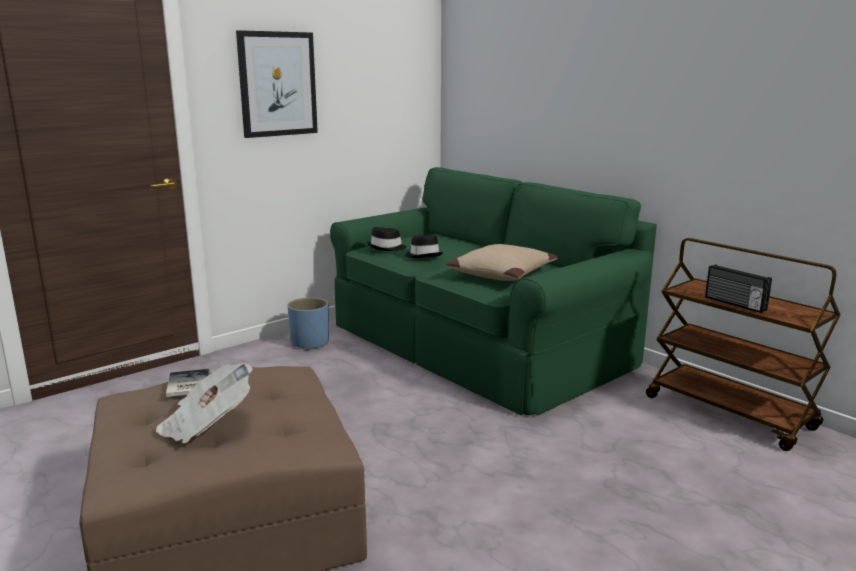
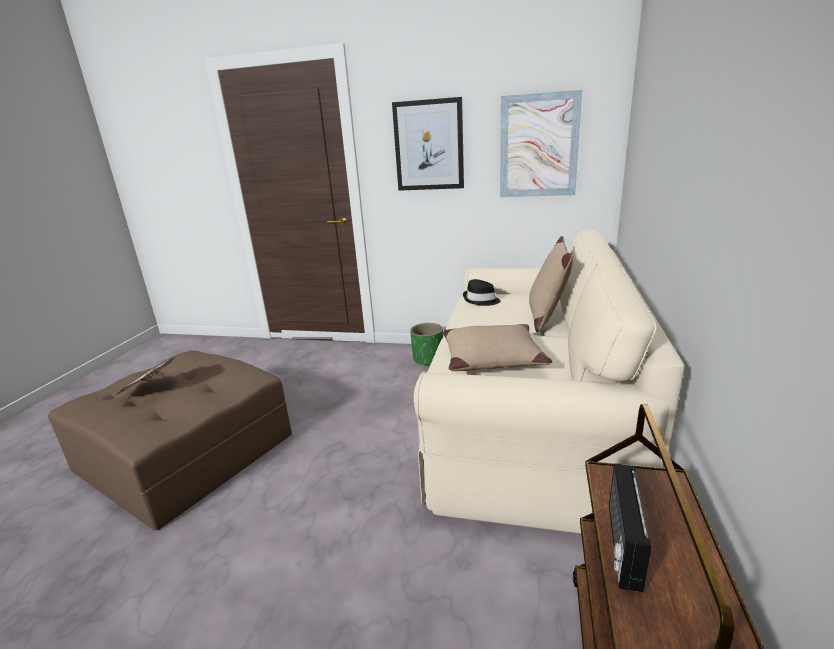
camera: 55 degrees right, 5 degrees up
(186, 384) = (201, 360): book -> none
(310, 343) = (428, 359): blue planter -> green planter
(379, 88) = (538, 146): none -> picture
(423, 255) = (485, 316): black hat -> none
(465, 245) = (547, 317): none -> beige pillow
(478, 344) = (530, 419): green sofa -> beige sofa

